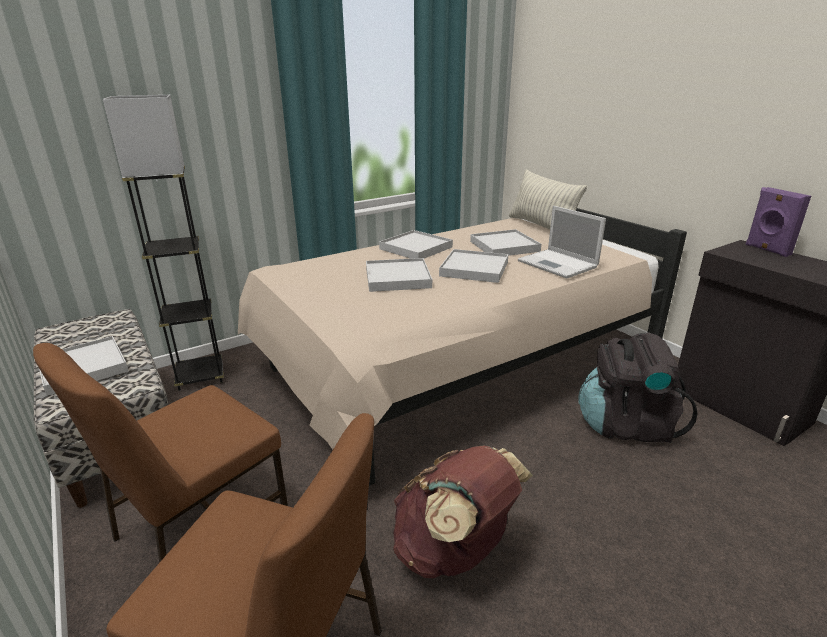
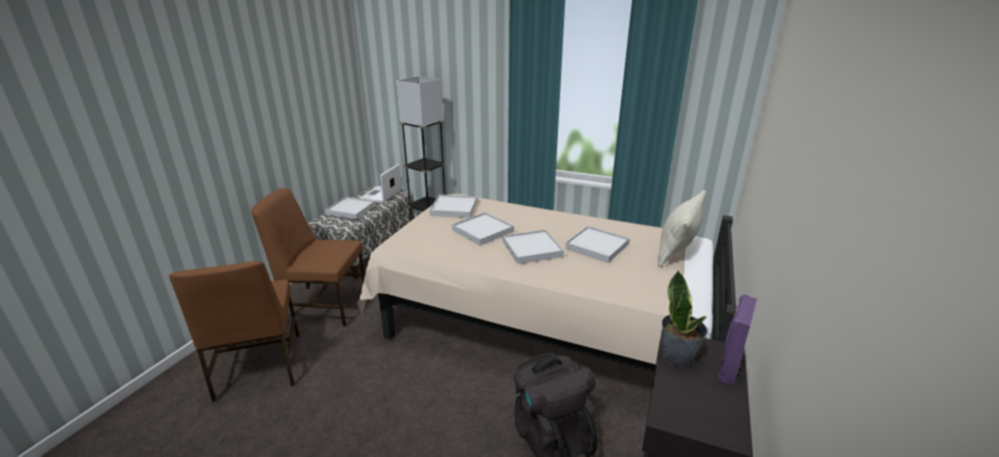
camera: 55 degrees right, 0 degrees up
(416, 248) = (543, 219): white tray -> white tray (454, 208)
(454, 551) = (357, 389): brown backpack -> none
(558, 264) = (589, 277): laptop -> laptop (380, 195)
(749, 258) = (677, 356): none -> potted plant

